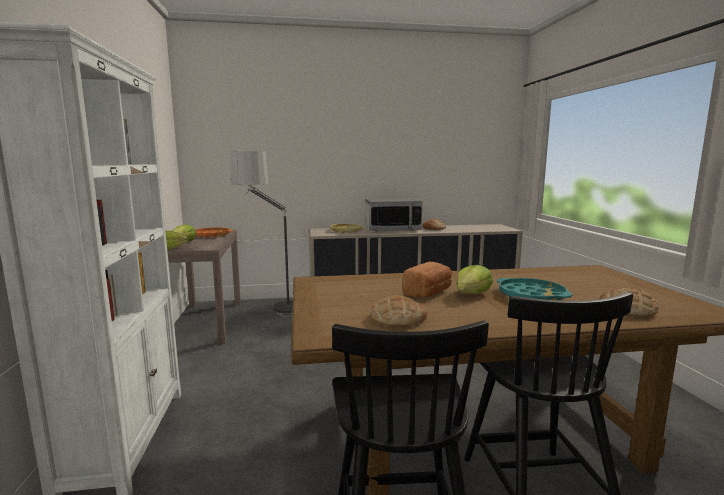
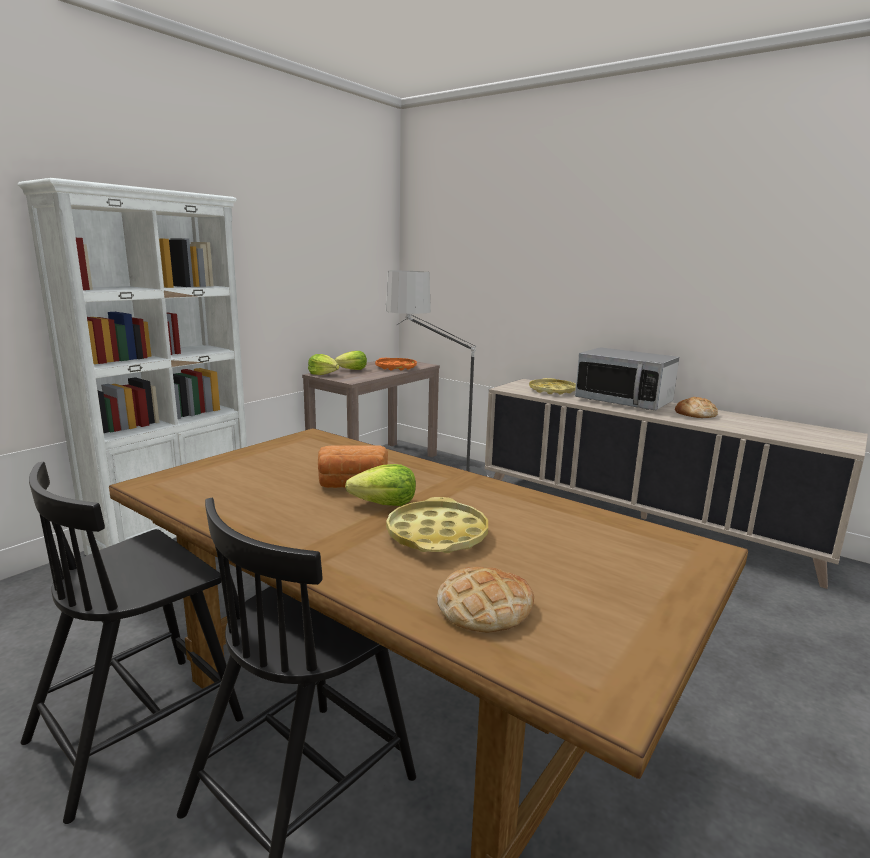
camera: 45 degrees right, 5 degrees up
(398, 318) = (240, 495): bread -> none
(531, 296) = (437, 535): turquoise tray -> yellow tray

